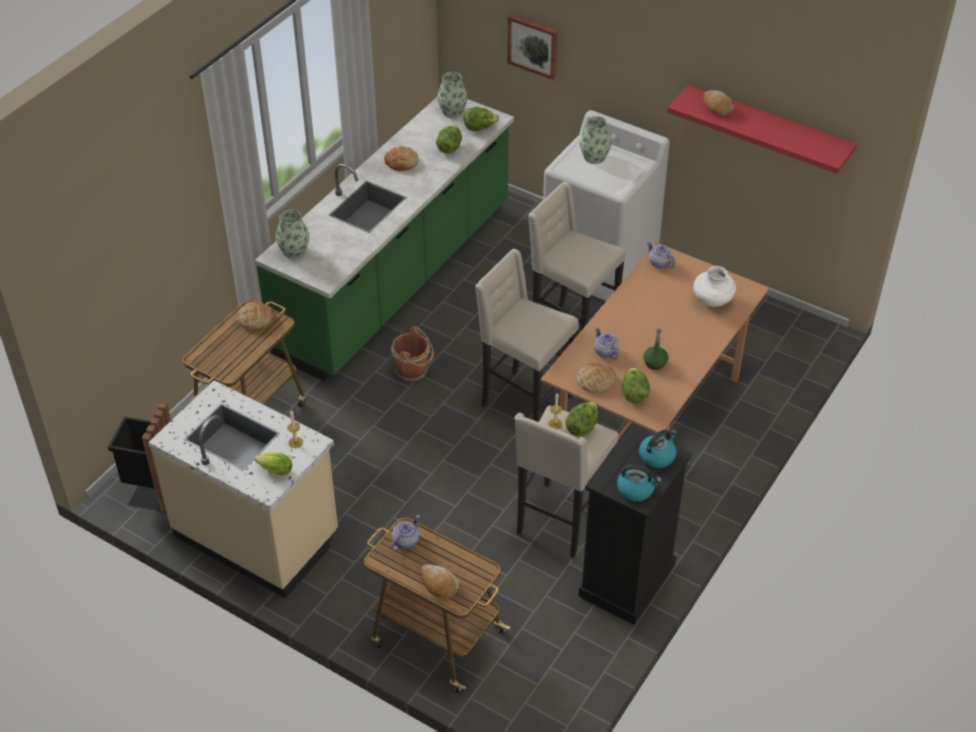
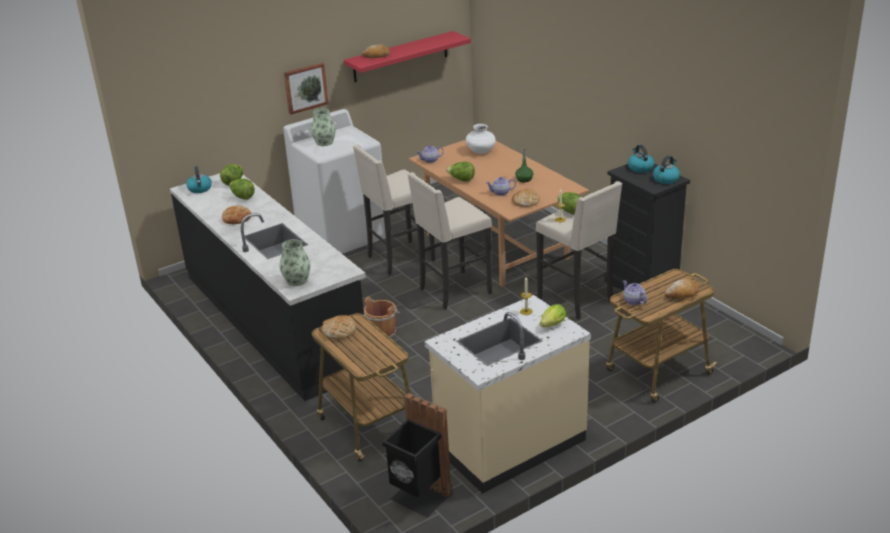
camera: 65 degrees left, 15 degrees down
(396, 279) = (274, 321): green counter -> black counter
(452, 111) = (200, 189): vase -> kettle
(533, 46) = (222, 105): picture -> picture (305, 88)
(634, 394) = (548, 191): lettuce -> lettuce (461, 180)

